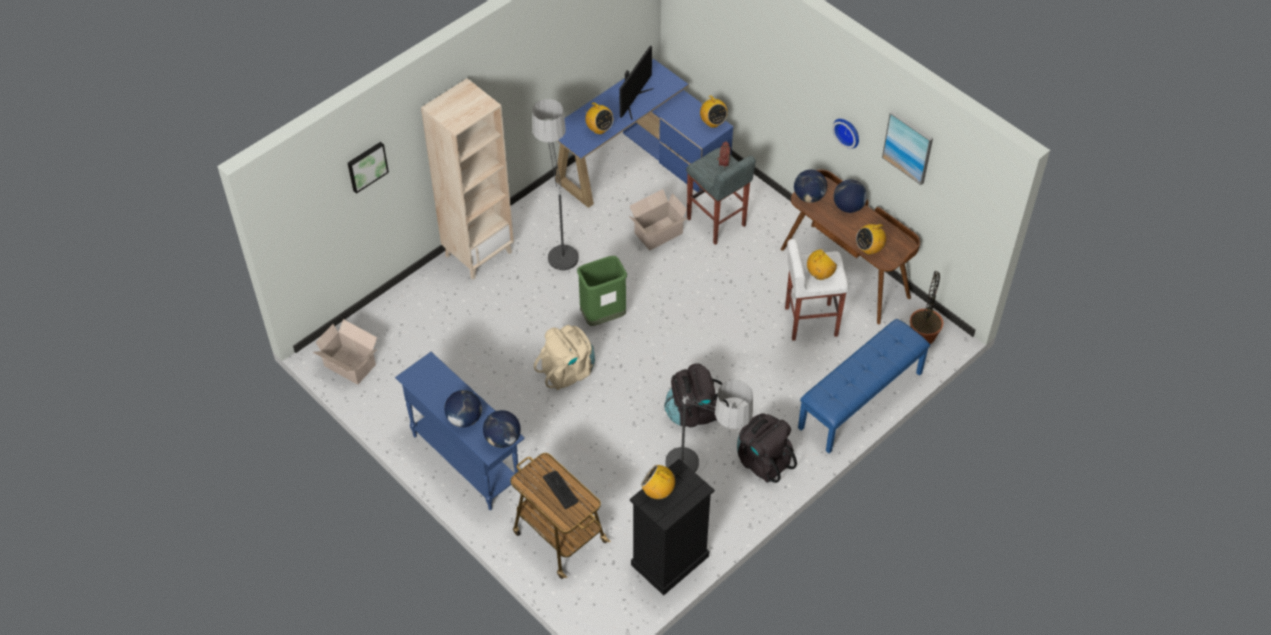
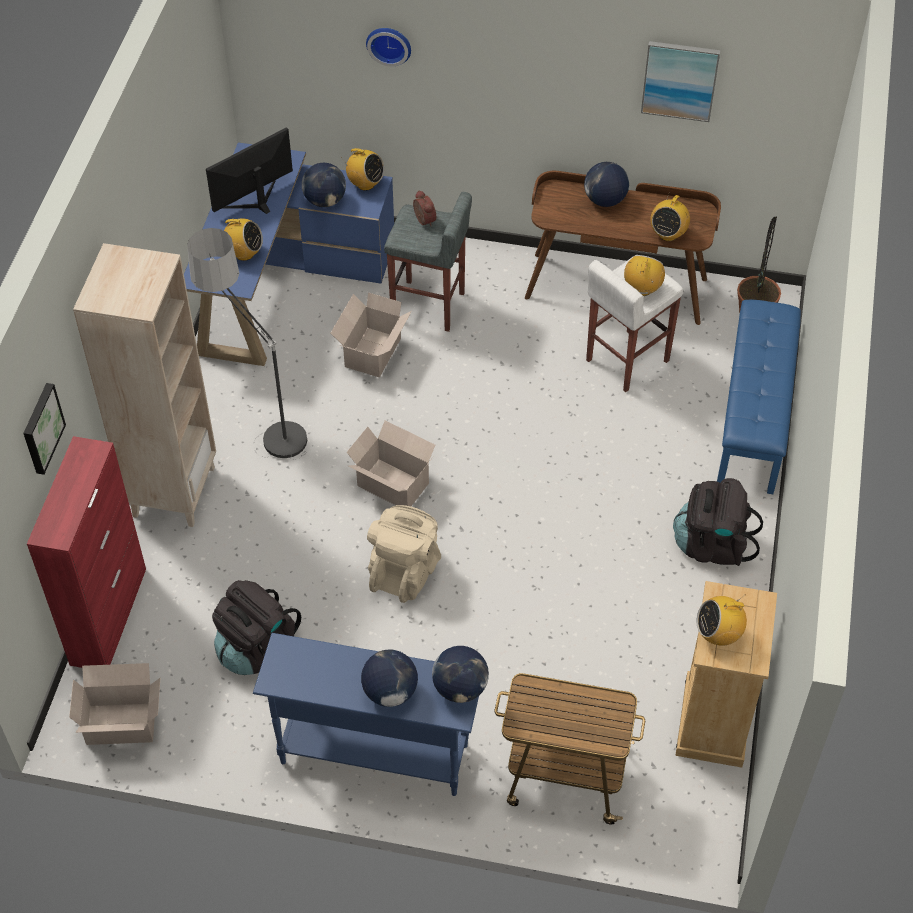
camera: 35 degrees left, 0 degrees up
(389, 303) = (109, 615): none -> red cabinet
(560, 489) = (574, 708): keyboard -> none
(603, 317) = (391, 483): green trash can -> cardboard box
(633, 100) = (256, 201): monitor -> monitor turned 120 degrees counterclockwise
(669, 561) = (713, 722): black dresser -> beige dresser
(693, 412) = (590, 534): black backpack -> black backpack (256, 647)
(704, 478) = (667, 602): floor lamp -> none
(809, 197) = (553, 211): globe -> globe (325, 200)
(848, 131) = (576, 103): wall clock -> wall clock (389, 44)

